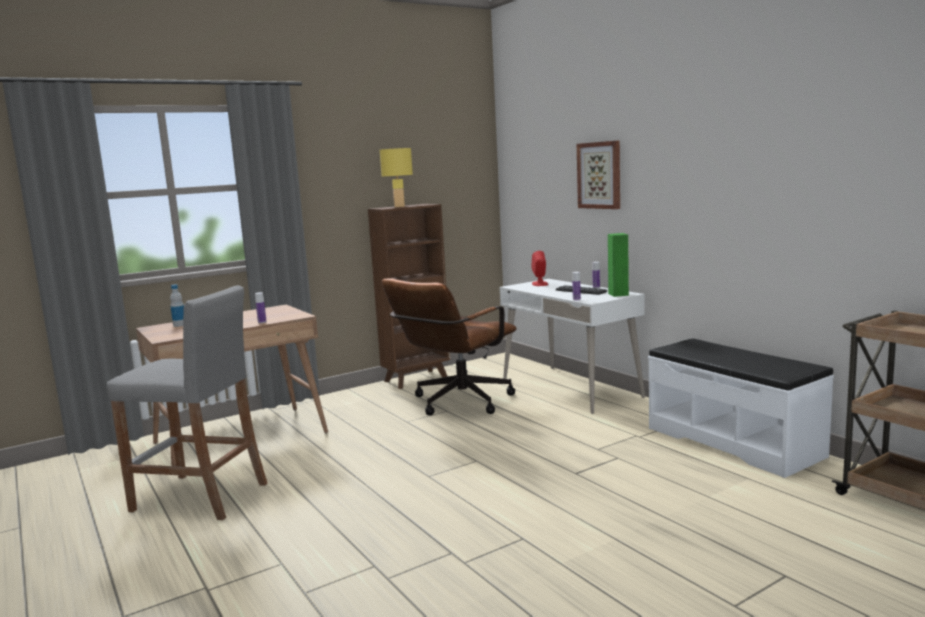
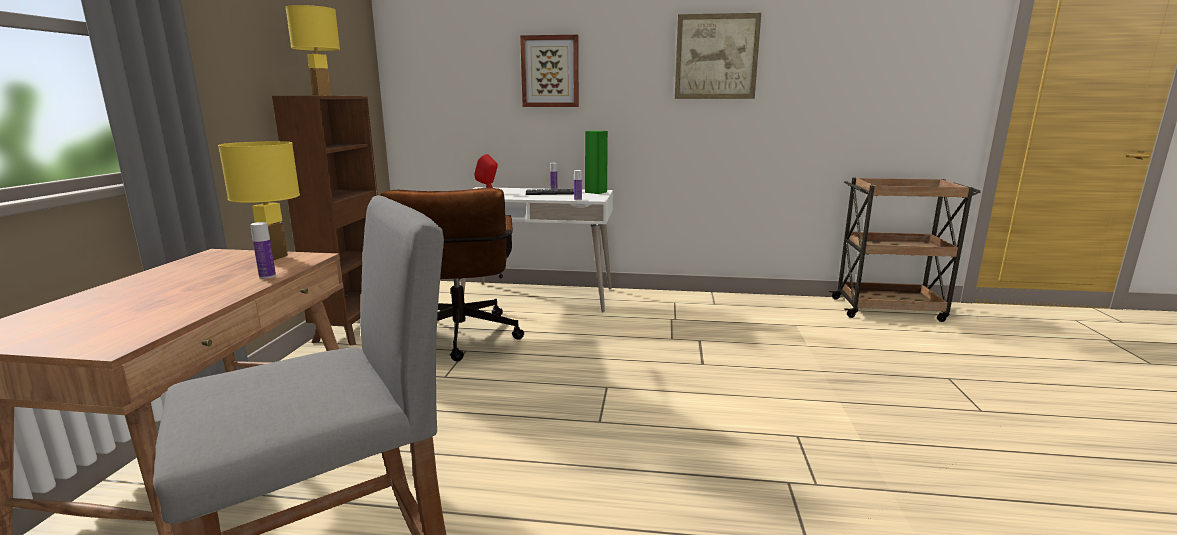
camera: 50 degrees left, 5 degrees up
(179, 325) = (60, 316): bottle -> none
(289, 313) = (274, 257): none -> yellow table lamp
(733, 441) = (733, 303): white bench -> none
(735, 157) = (716, 57): none -> picture

